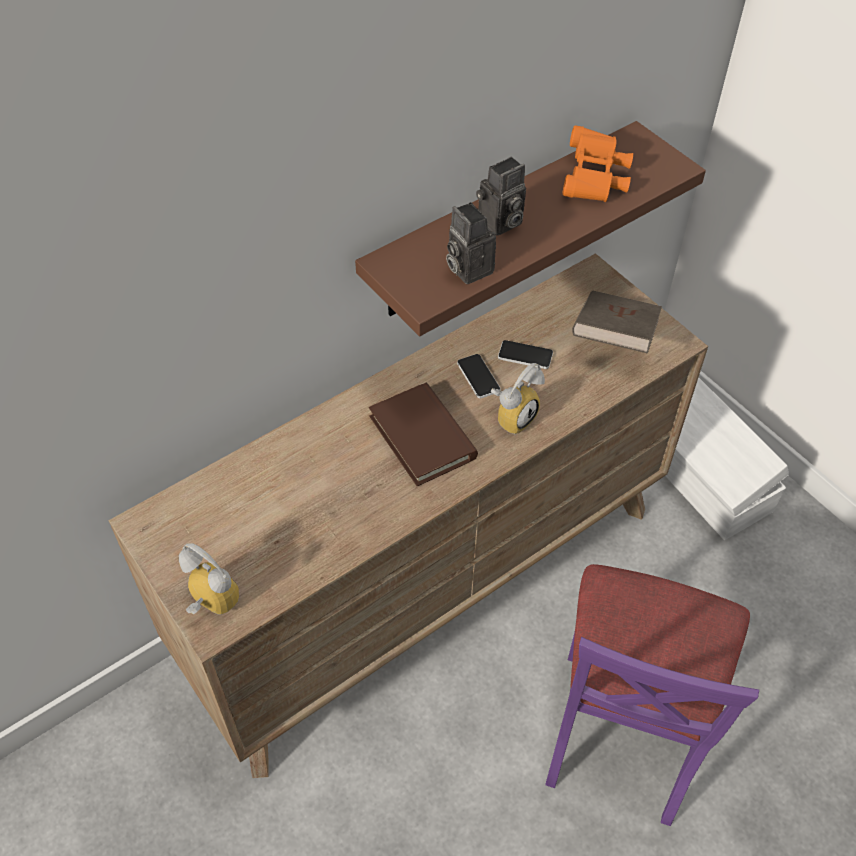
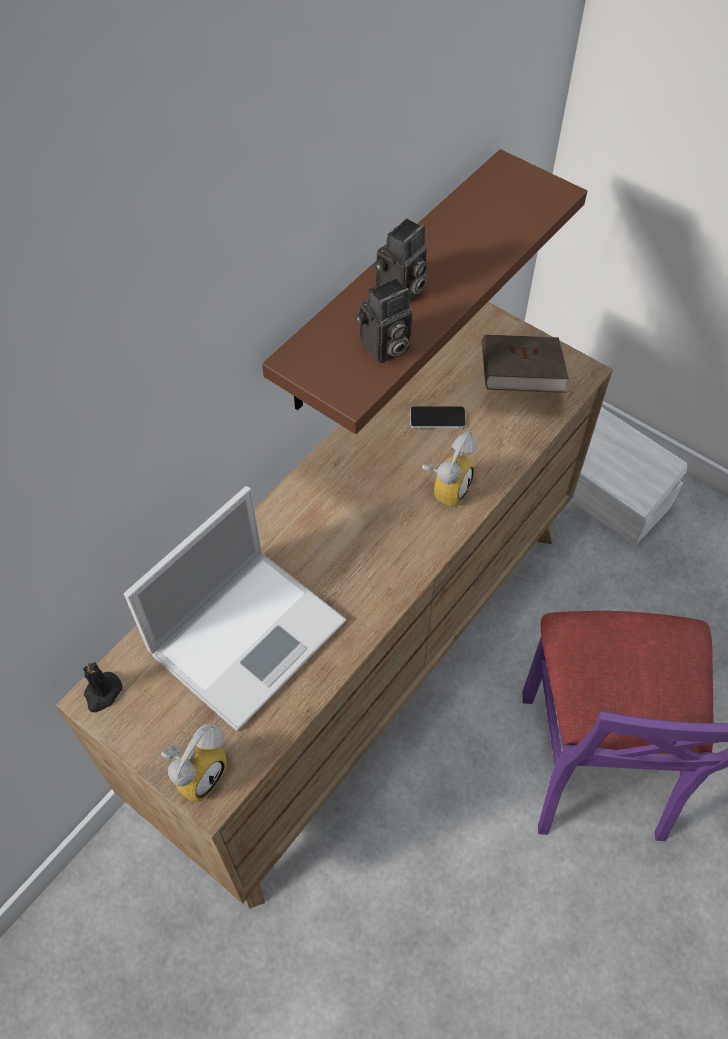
camera: 15 degrees left, 5 degrees up
(150, 520) = (102, 693): none -> black candle
(208, 604) = (197, 771): alarm clock -> alarm clock turned 105 degrees clockwise
(293, 501) = (250, 634): none -> laptop
(422, 437) = (362, 531): brown book -> none
(467, 268) = (384, 348): camera -> camera turned 75 degrees counterclockwise
(478, 376) = (397, 452): phone -> none
(594, 180) = (481, 223): orange binoculars -> none

